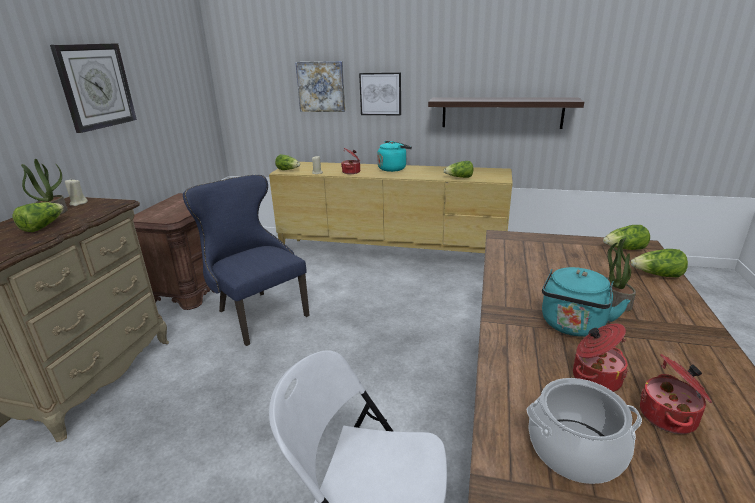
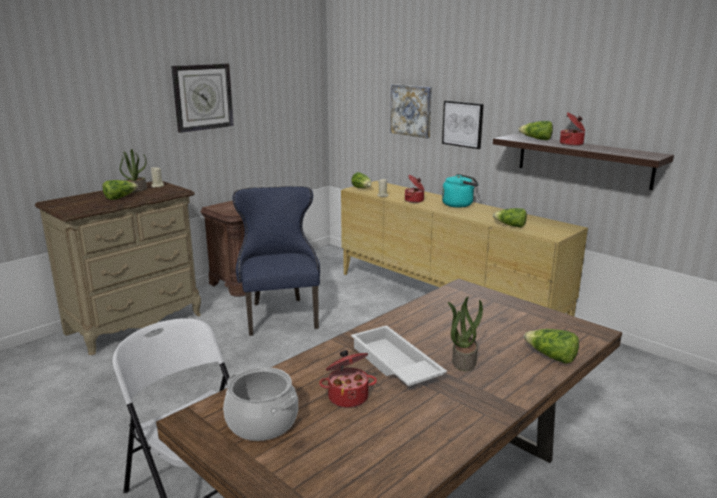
camera: 30 degrees right, 5 degrees down
(572, 326) = (393, 364): turquoise kettle -> white tray
(624, 249) = (565, 329): lettuce -> lettuce (536, 139)
(669, 416) = (356, 434): cooking pot -> cooking pot (572, 144)

